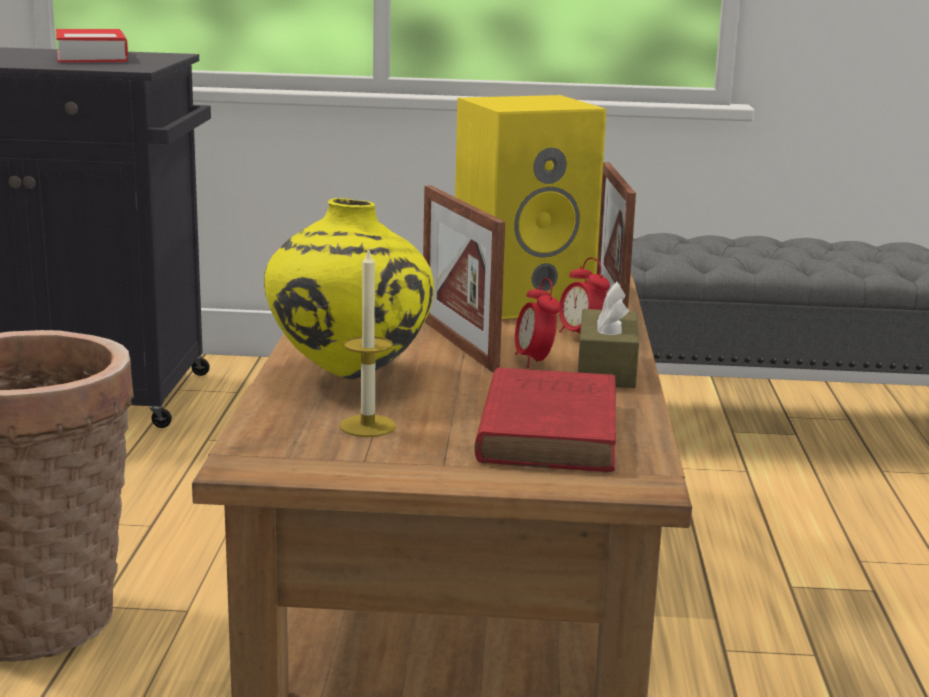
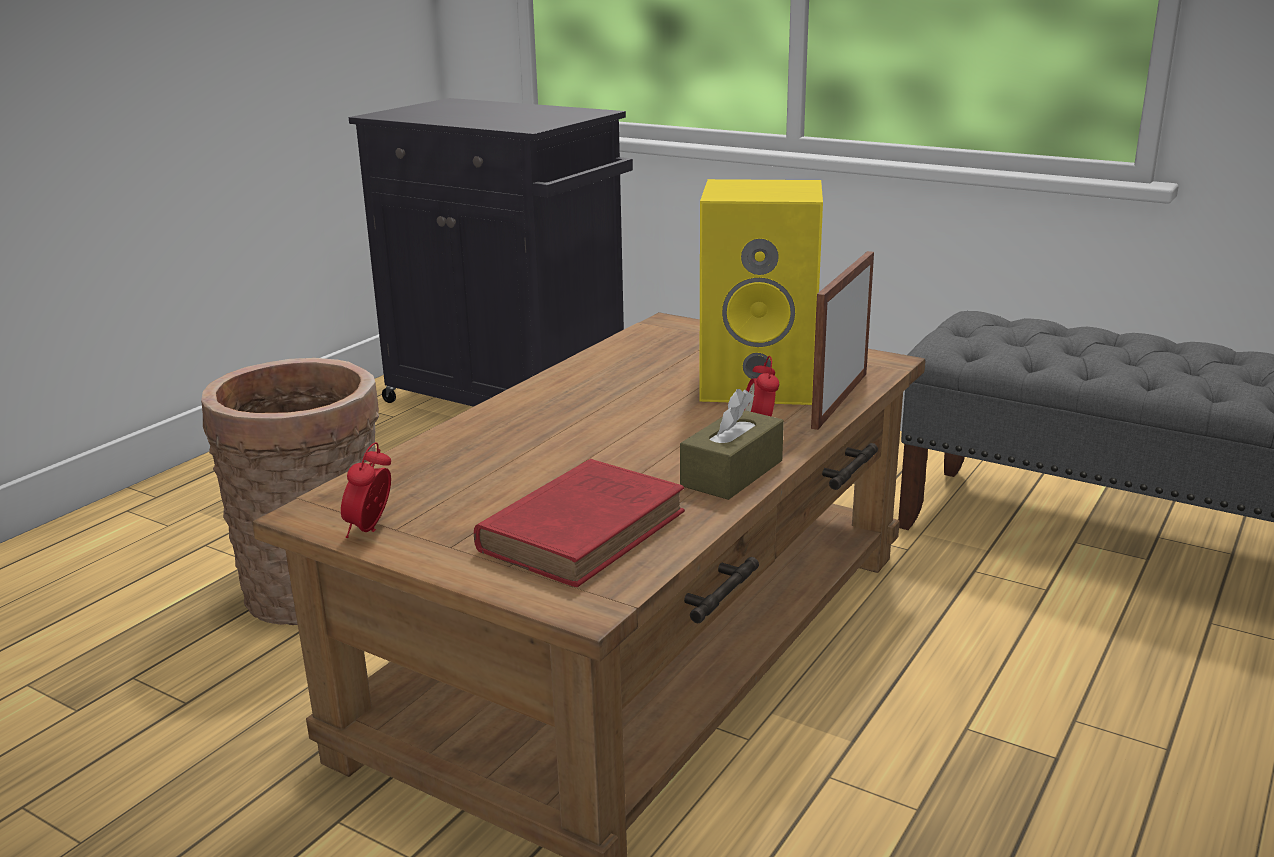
camera: 30 degrees right, 5 degrees up
(91, 56) = (526, 113): book -> none
(348, 376) = (498, 441): yellow vase -> none
(367, 426) = (444, 495): candle -> none
(458, 344) = (634, 423): picture frame -> none
(534, 361) = (676, 453): alarm clock -> alarm clock (371, 530)

